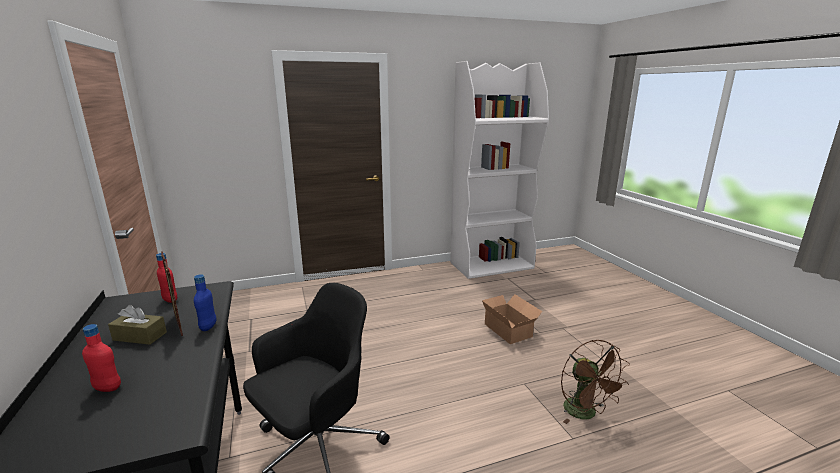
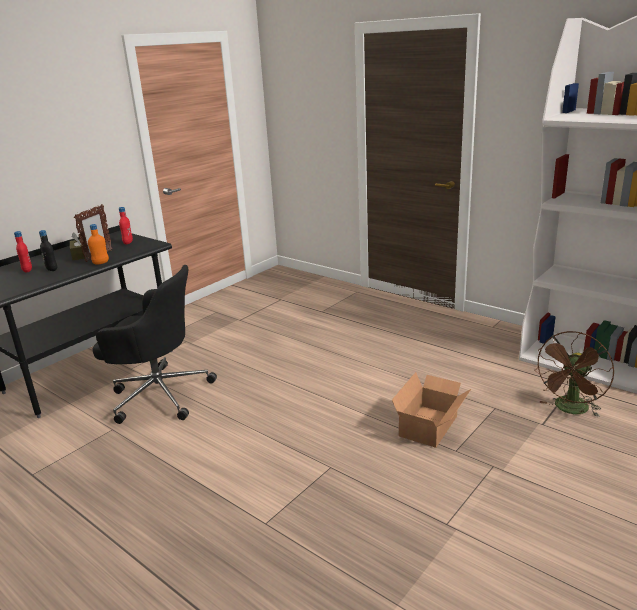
camera: 60 degrees right, 5 degrees up
(153, 365) = (52, 269): none -> black bottle
(208, 327) = (101, 263): blue bottle -> orange bottle
(585, 413) = (315, 525): brown fan -> brown fan (570, 410)

